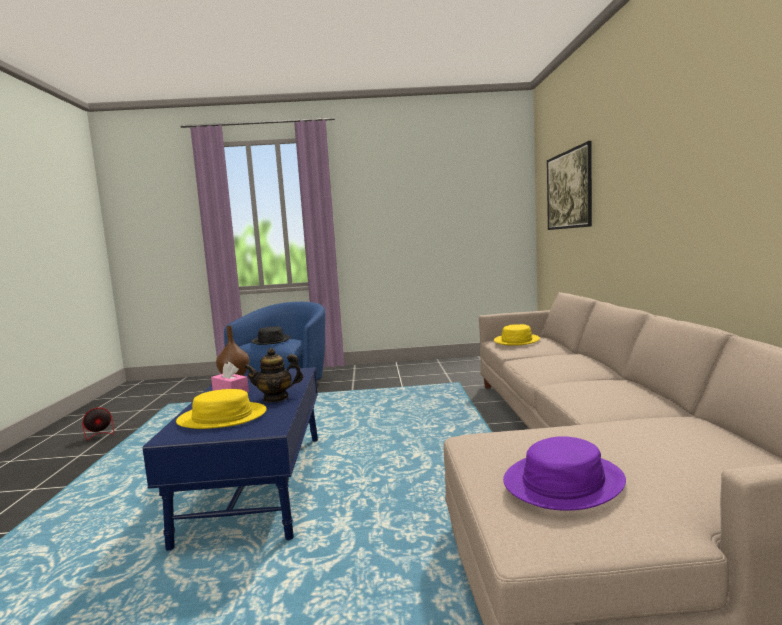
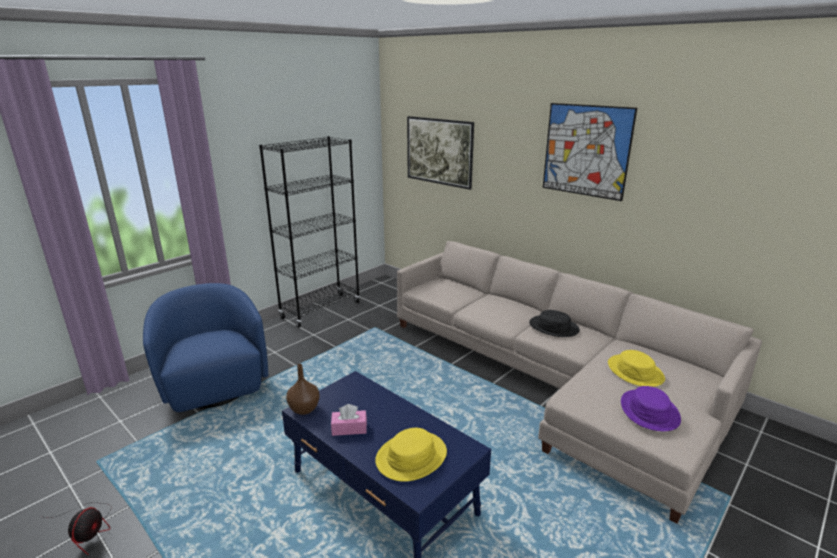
camera: 45 degrees left, 15 degrees up
(271, 340) = (206, 343): black hat -> black hat (553, 327)
(276, 398) = (406, 419): teapot -> none
(433, 364) = (321, 310): none -> black bookcase
(517, 341) = (437, 289): yellow hat -> yellow hat (635, 371)
(691, 123) = (586, 151): none -> picture

